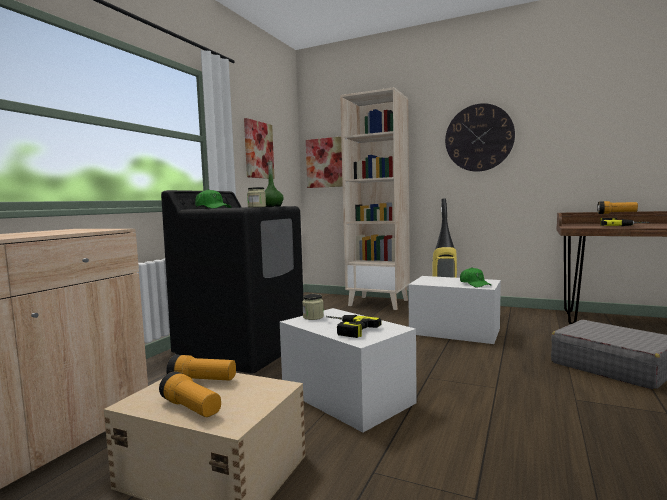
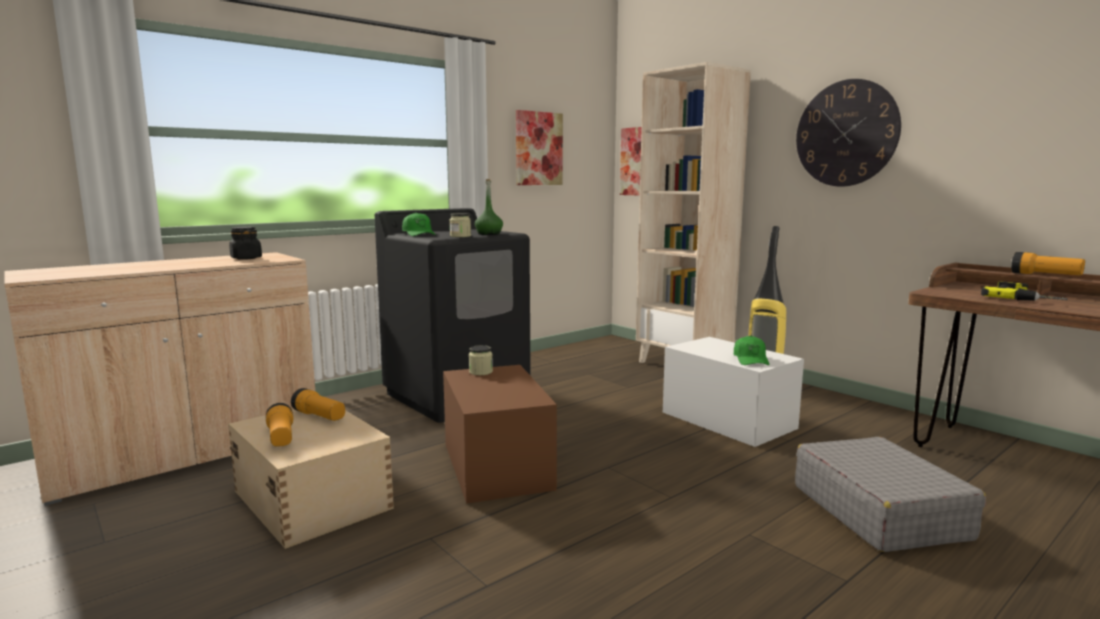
camera: 25 degrees right, 5 degrees up
(61, 231) = (246, 258): none -> black jar
(345, 329) = (486, 391): power drill -> none
(346, 396) = (496, 465): white storage box -> brown storage box

